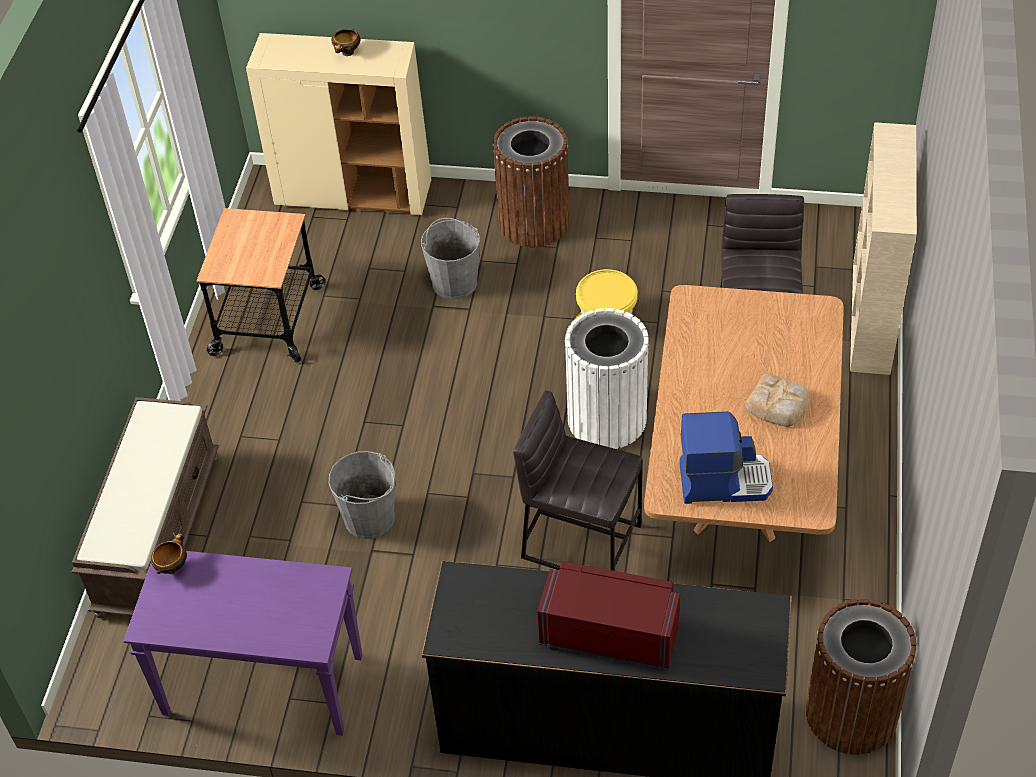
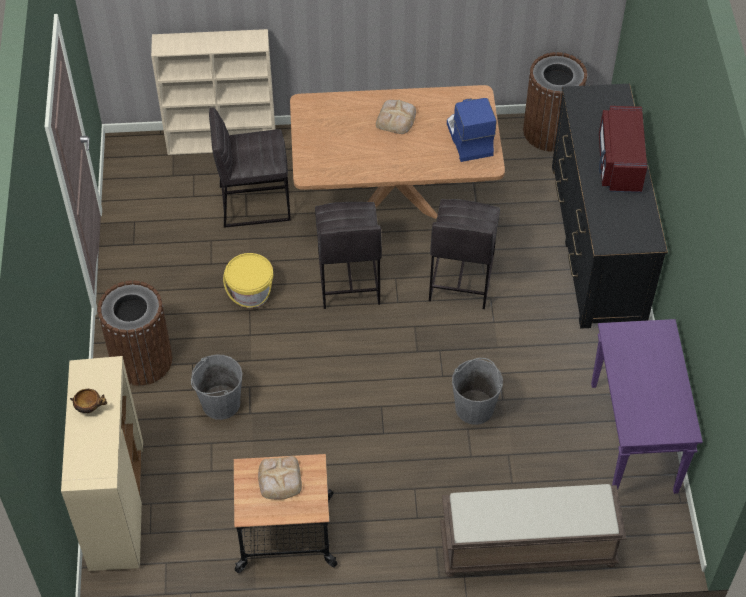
camera: 105 degrees left, 5 degrees up
(173, 566) = (633, 430): bowl -> none
(263, 246) = (279, 480): none -> bread
(606, 419) = (348, 279): white trash can -> grey stool

